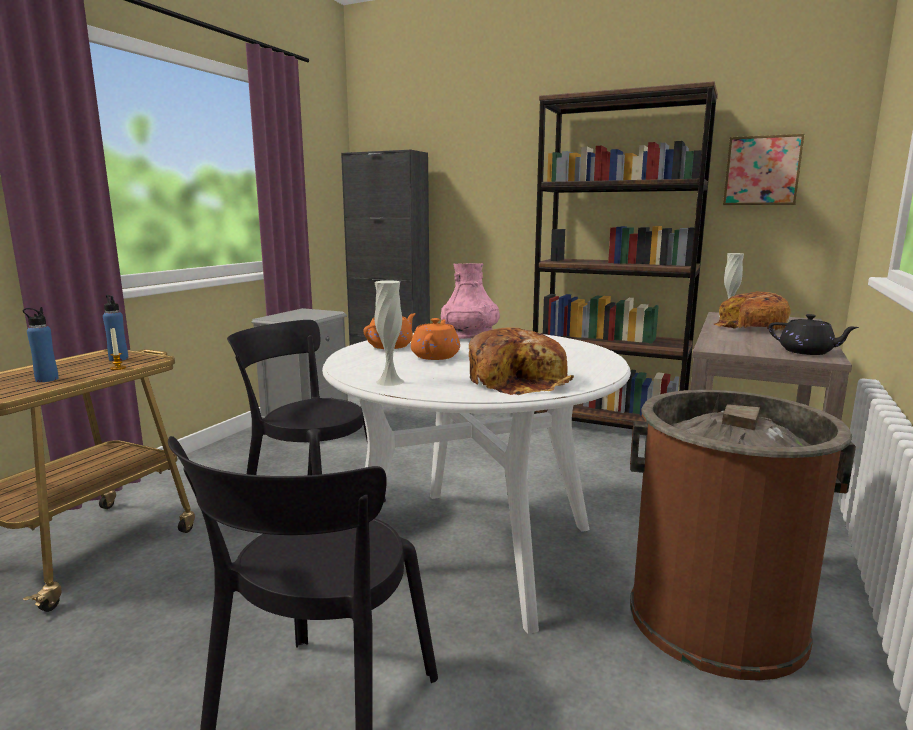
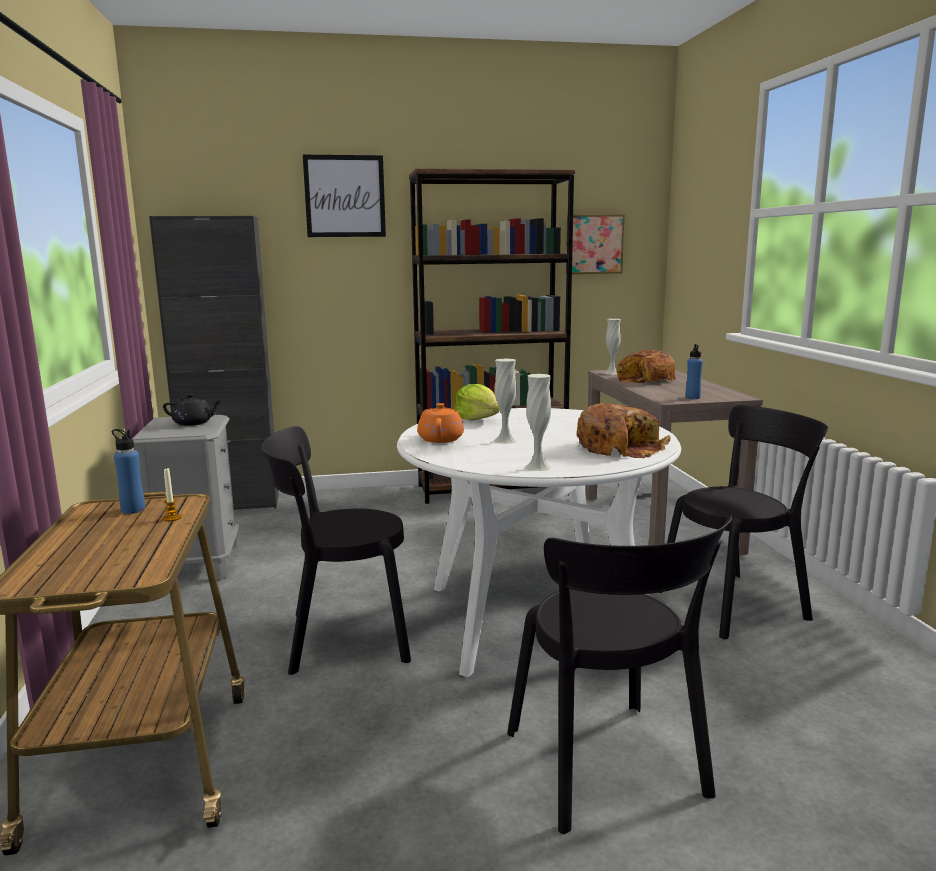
camera: 35 degrees left, 0 degrees up
(47, 379) = (124, 548): blue bottle -> blue bottle (692, 398)
(436, 356) = (505, 440): orange teapot -> white vase
(470, 336) = (478, 419): pink vase -> lettuce
(500, 130) = (345, 196): none -> picture
(716, 618) = (737, 603): brown trash can -> black chair
(807, 352) = (722, 394): black teapot -> black teapot (194, 423)

